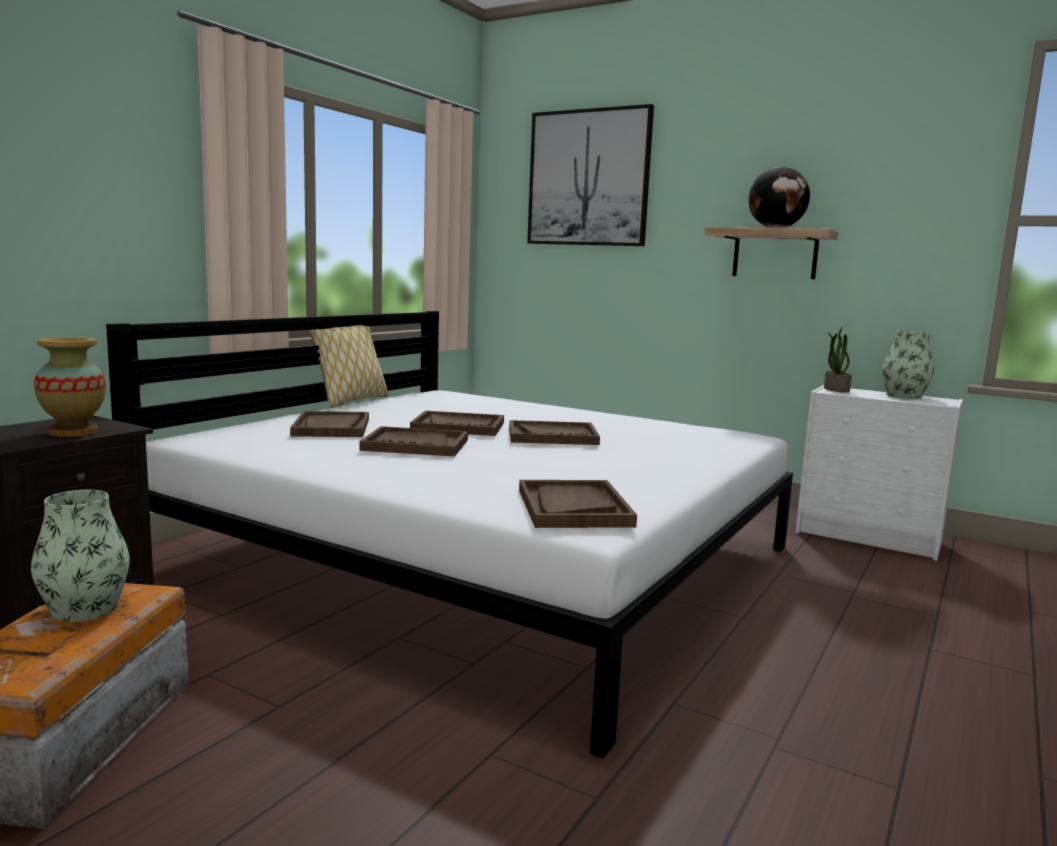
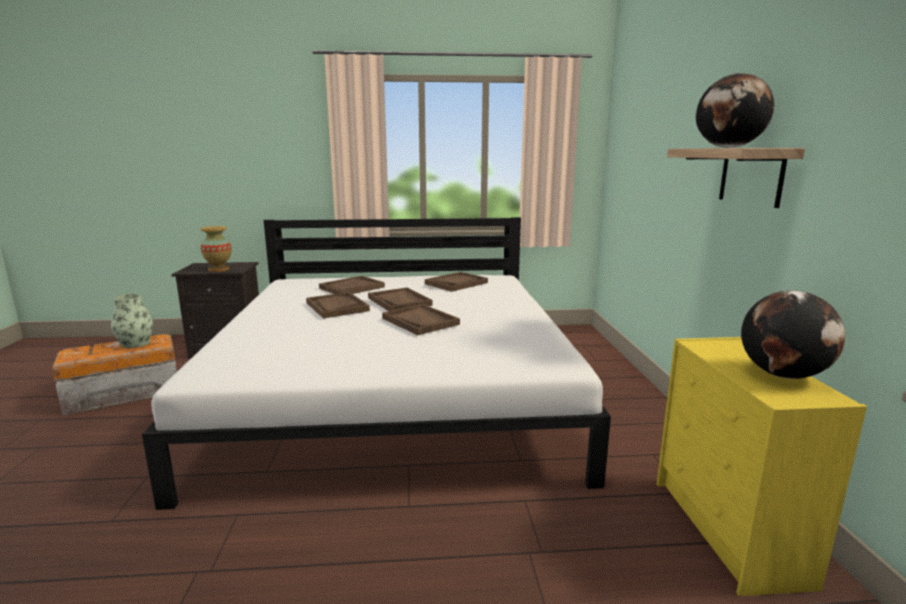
camera: 55 degrees right, 5 degrees up
(350, 401) = (426, 274): pillow -> none
(573, 507) = (237, 363): brown tray -> brown tray (456, 283)
(588, 178) = (651, 102): picture -> none
(835, 389) = (717, 344): potted plant -> none
(870, 538) = (729, 532): white dresser -> yellow dresser
(904, 396) = (783, 375): vase -> globe

